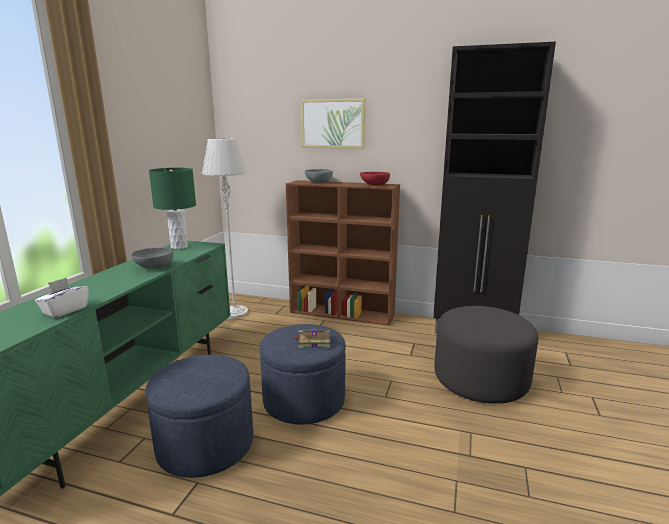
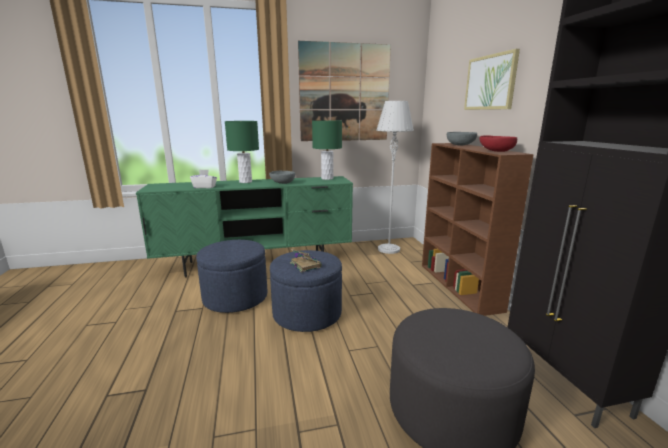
camera: 60 degrees right, 0 degrees up
(93, 283) = (246, 182): none -> green table lamp
(152, 129) = (344, 93): none -> picture

